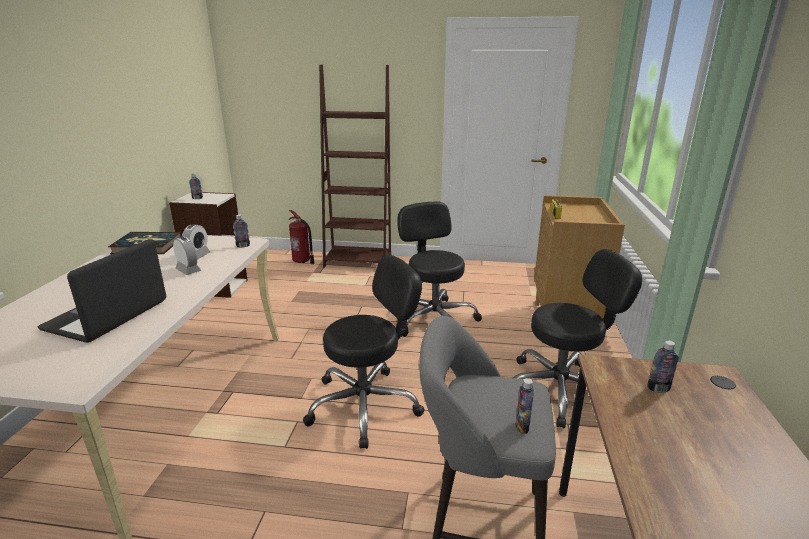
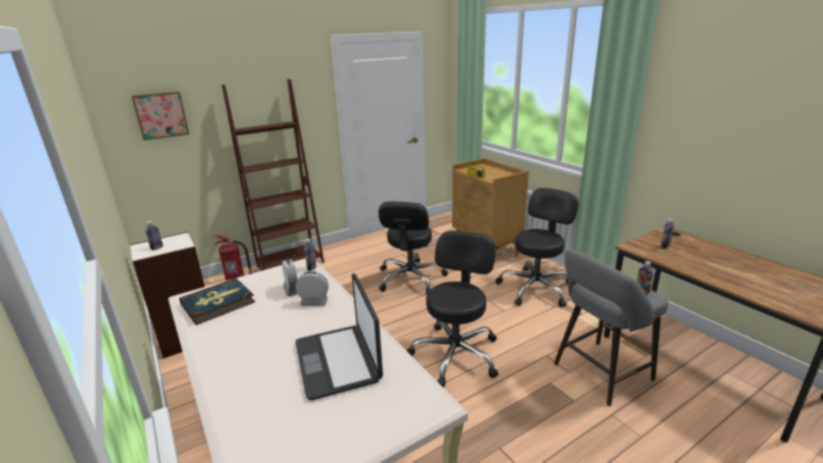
camera: 40 degrees left, 0 degrees up
(269, 88) = (161, 115): none -> picture
(433, 318) = (410, 280): black office chair -> black office chair turned 105 degrees counterclockwise

